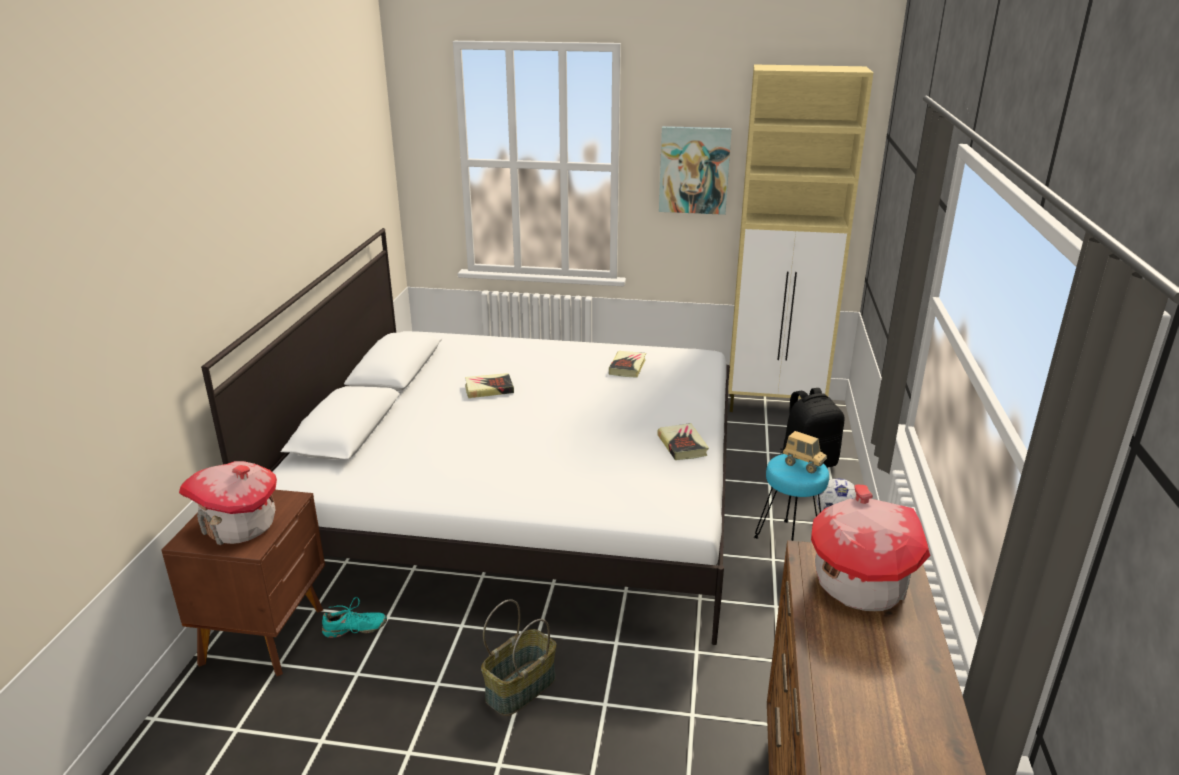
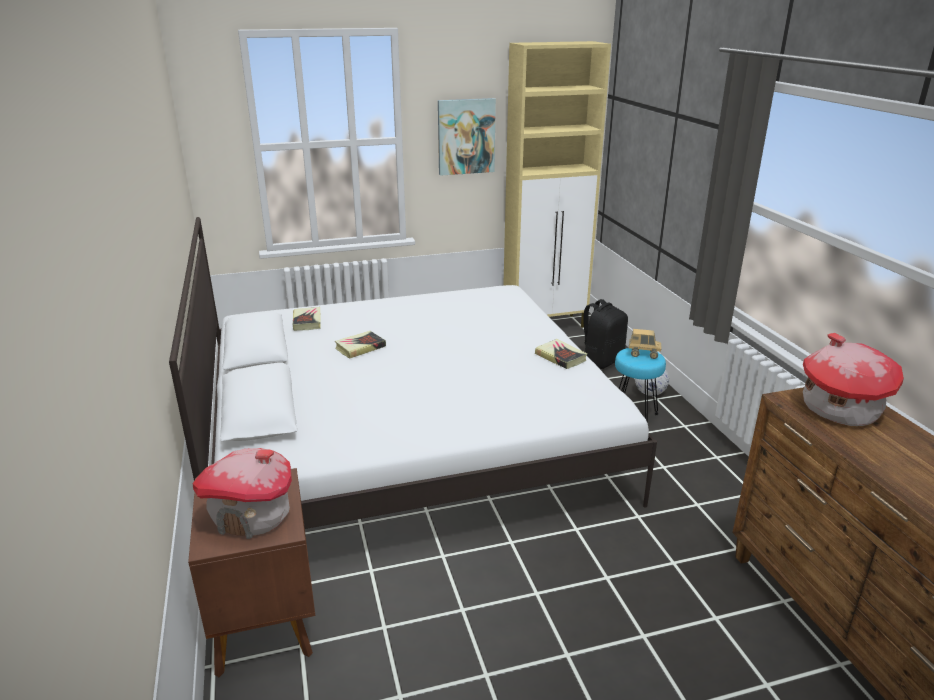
camera: 25 degrees left, 0 degrees up
(355, 629) = (349, 590): turquoise shoe -> none
(520, 687) = (532, 588): basket -> none
(627, 367) = (459, 308): book -> book (307, 322)

